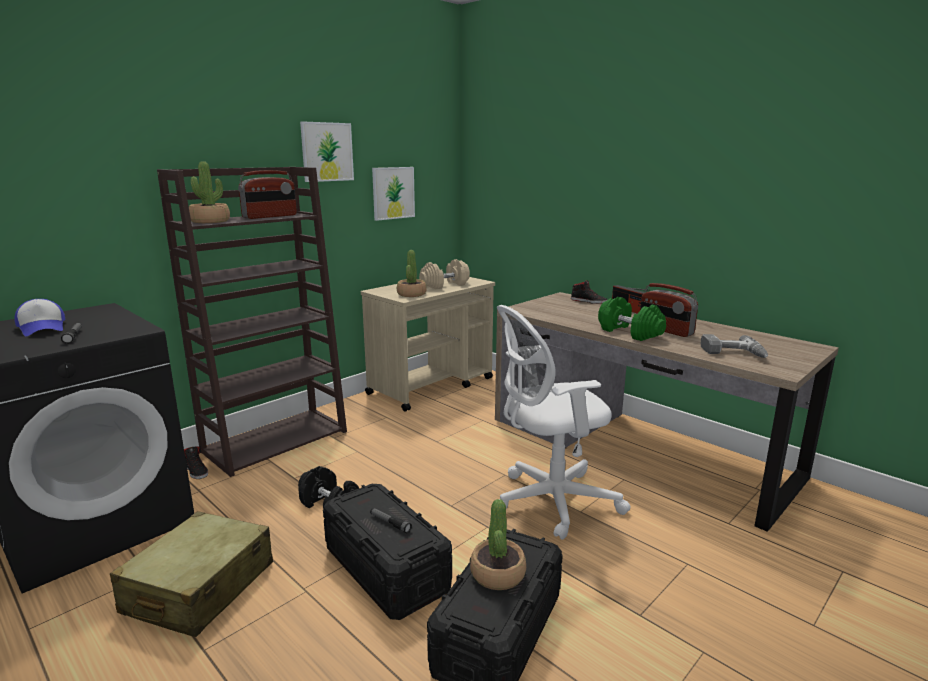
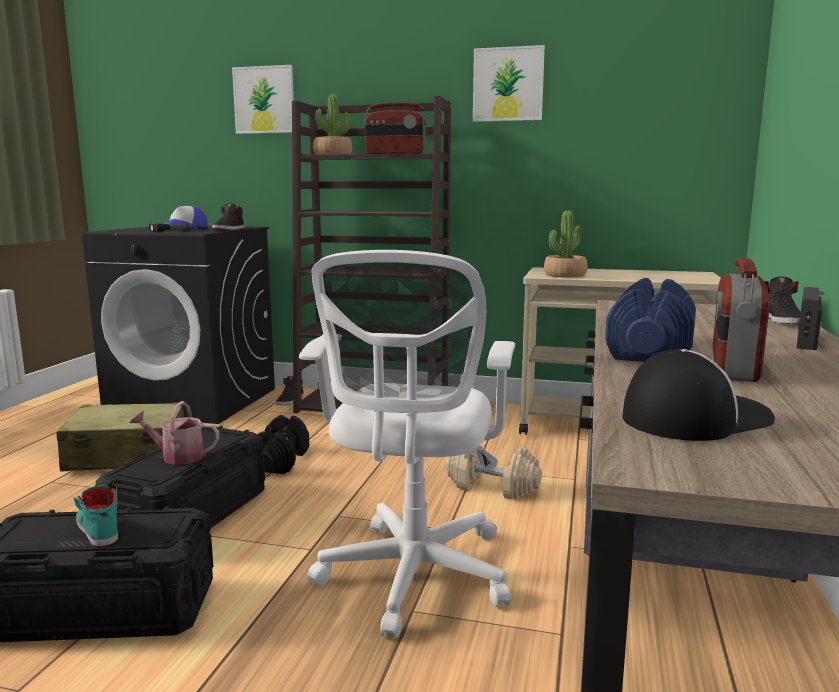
camera: 60 degrees right, 5 degrees down
(120, 317) = (229, 229): none -> black shoe
(390, 523) = (177, 457): flashlight -> watering can
(393, 193) = (611, 139): picture -> picture (264, 100)
(445, 285) = (642, 276): beige dumbbell -> beige dumbbell (491, 487)
(498, 574) = (97, 528): potted plant -> turquoise shoe
(549, 502) = (413, 578): white office chair -> white office chair turned 120 degrees counterclockwise
(630, 332) = (650, 351): green dumbbell -> blue dumbbell
(733, 354) = (694, 417): power drill -> cap

